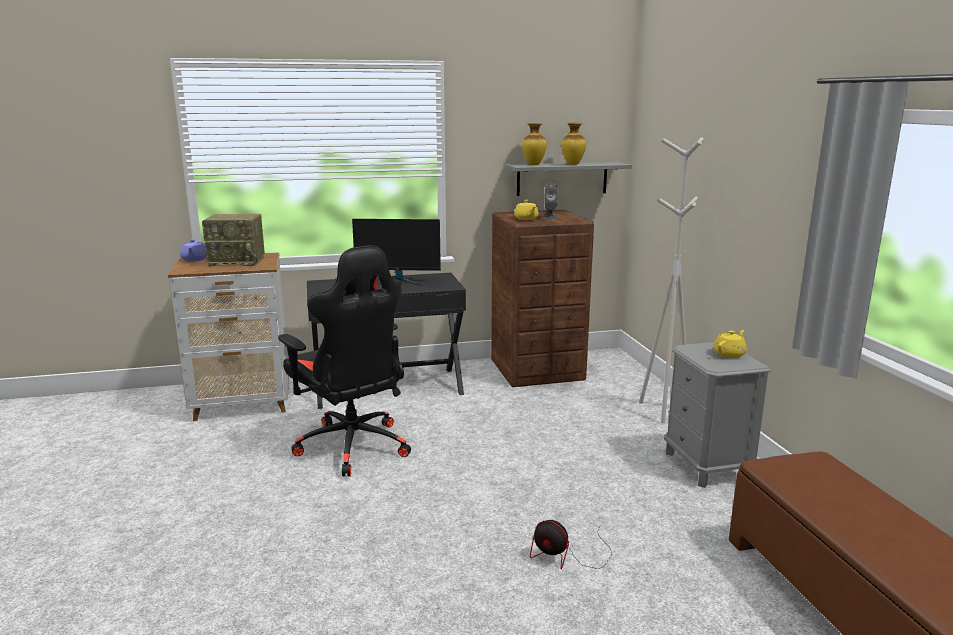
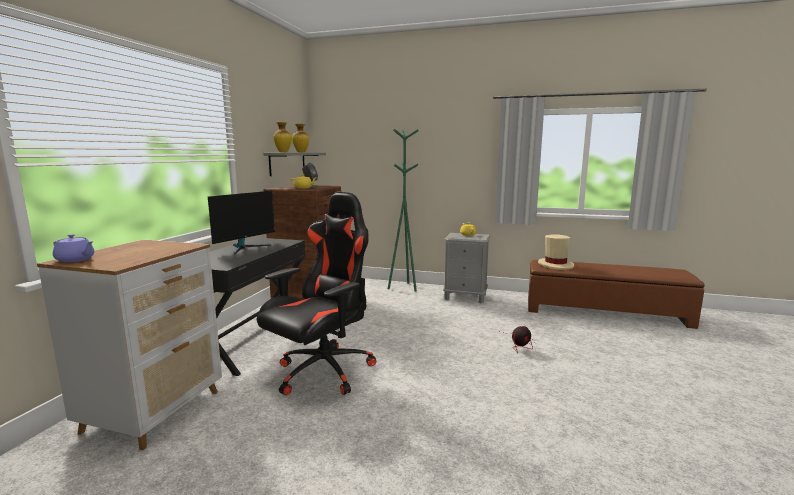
camera: 60 degrees left, 5 degrees down
(238, 261) = (140, 249): radio -> none
(348, 442) = (319, 375): black office chair -> black office chair turned 45 degrees counterclockwise
(664, 411) = (404, 288): grey clothes rack -> green clothes rack
(812, 477) = (555, 265): none -> beige hat

